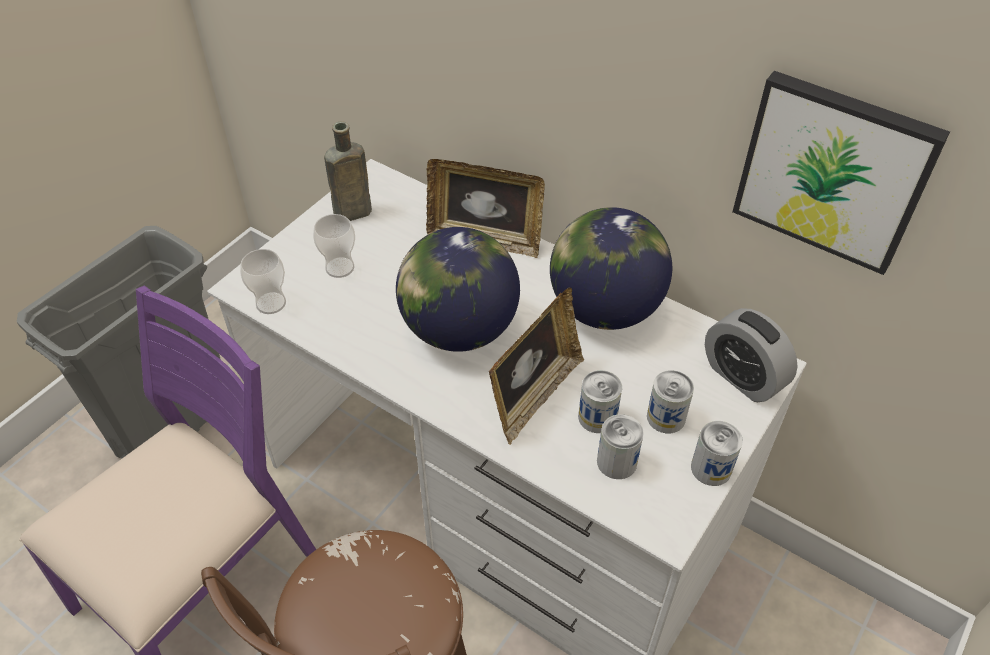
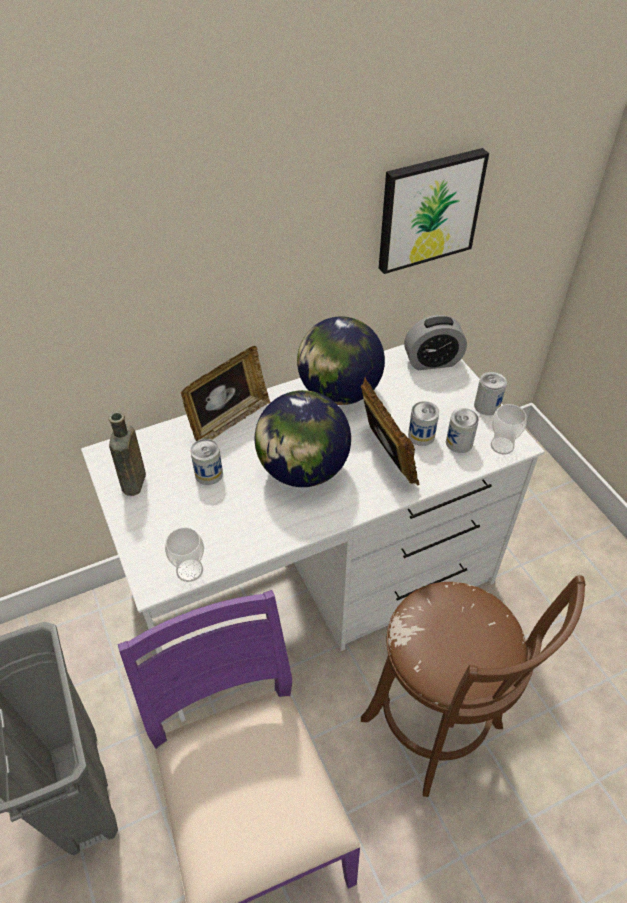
camera: 60 degrees left, 0 degrees up
(340, 267) = (187, 513): cup -> cup (502, 446)
(666, 417) = (440, 406): can -> can (209, 474)

